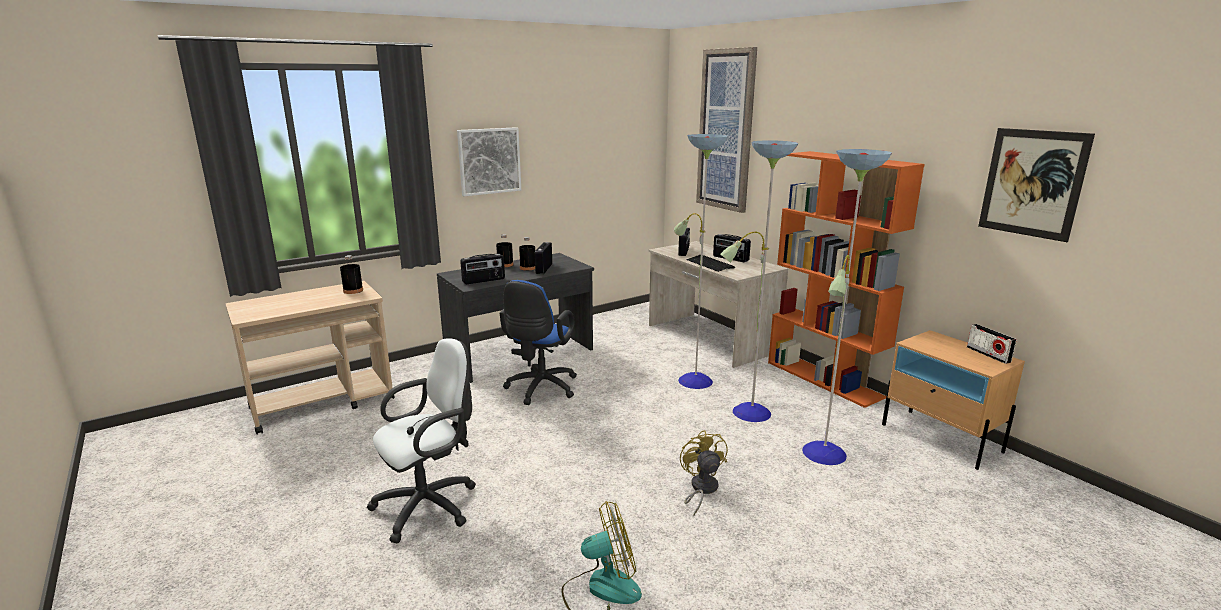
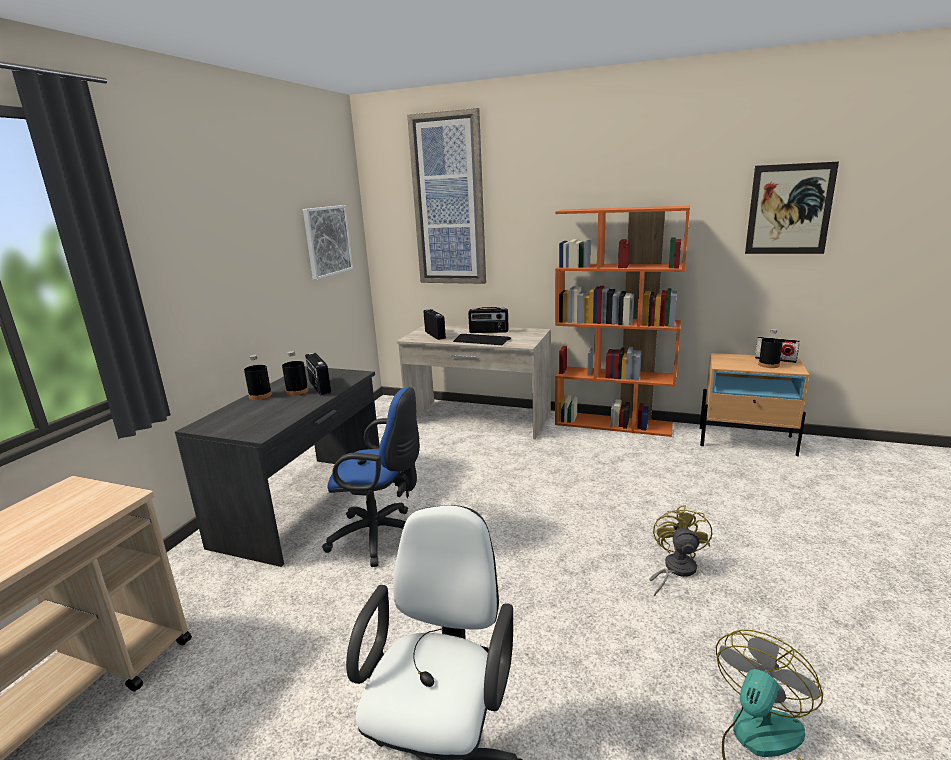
camera: 35 degrees left, 0 degrees up
(353, 290) = (78, 497): black bottle -> black bottle (768, 365)
(484, 280) = (265, 421): radio -> none
(489, 161) = (201, 259): picture -> picture (327, 241)
(540, 389) = (381, 537): blue office chair -> blue office chair turned 60 degrees counterclockwise
(701, 489) = (675, 570): yellow fan -> yellow fan turned 60 degrees clockwise
(749, 413) = (605, 476): floor lamp -> none

